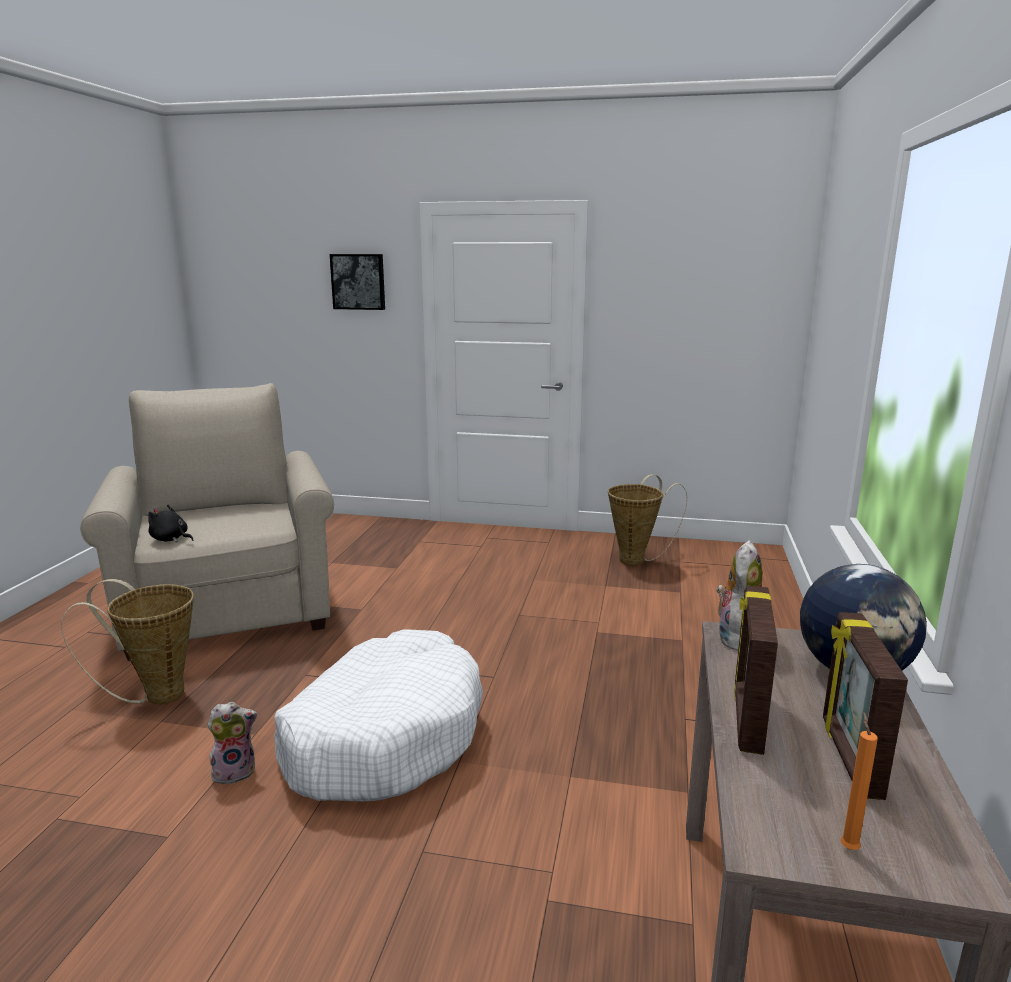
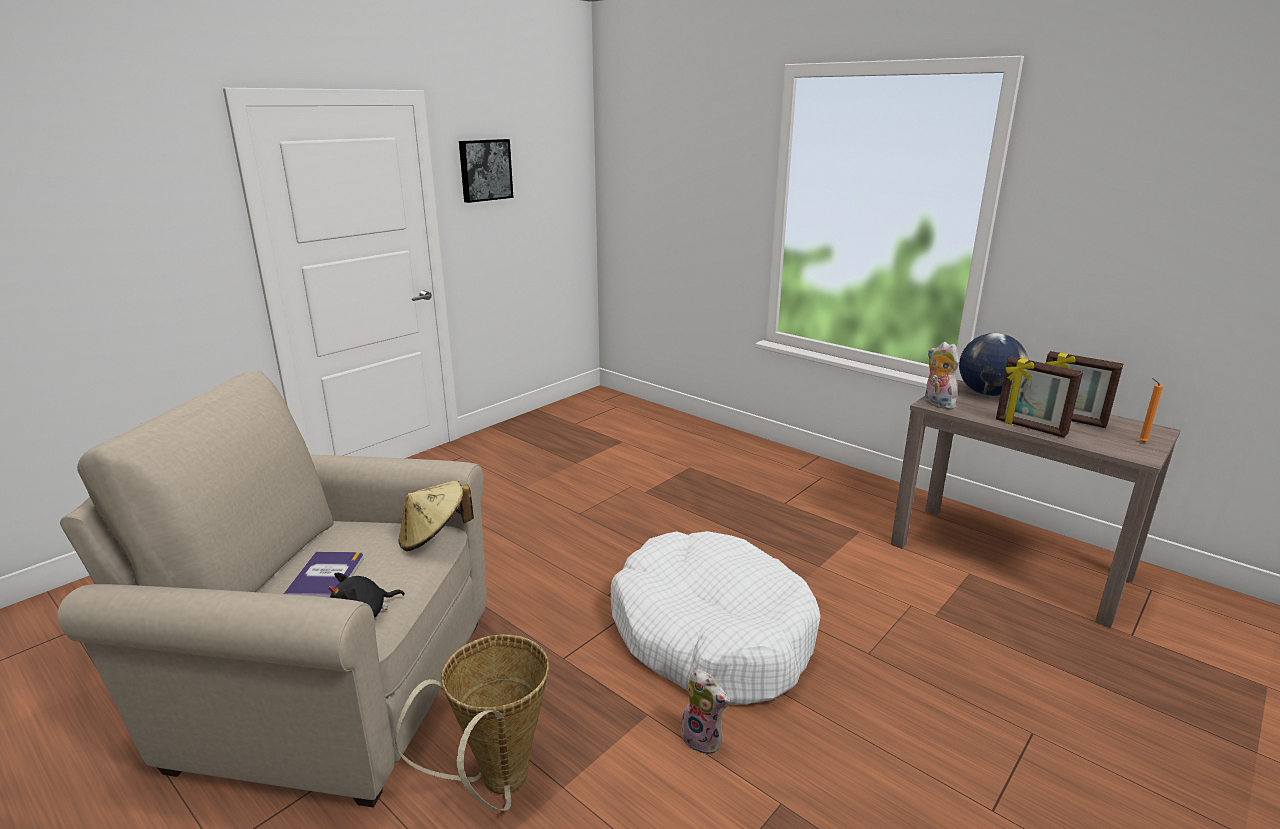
camera: 60 degrees left, 5 degrees up
(209, 518) = (326, 576): none -> book
(235, 771) = (704, 739): plush toy -> plush toy turned 120 degrees clockwise
(273, 528) = (434, 537): none -> beige hat
(358, 281) = (145, 205): picture -> picture (484, 170)
(637, 559) = (550, 436): basket -> none

